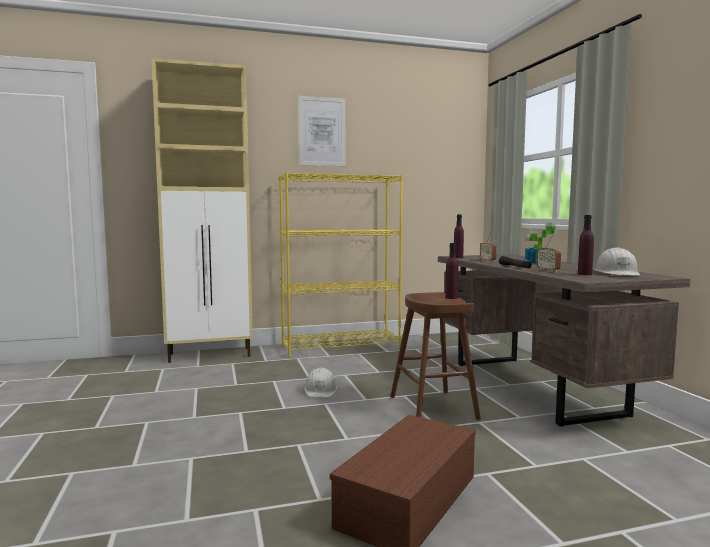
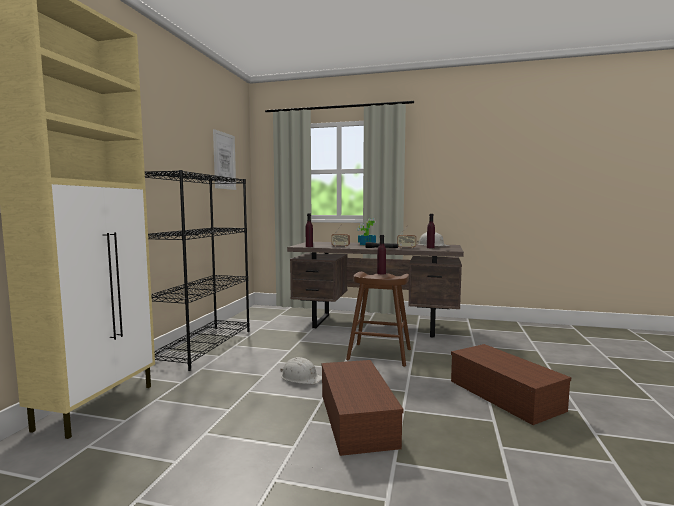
camera: 60 degrees left, 0 degrees up
(260, 427) = (355, 418): none -> brown storage box
(322, 131) = (162, 126): picture -> picture (224, 161)
(341, 347) = (204, 346): yellow bookcase -> black bookcase

